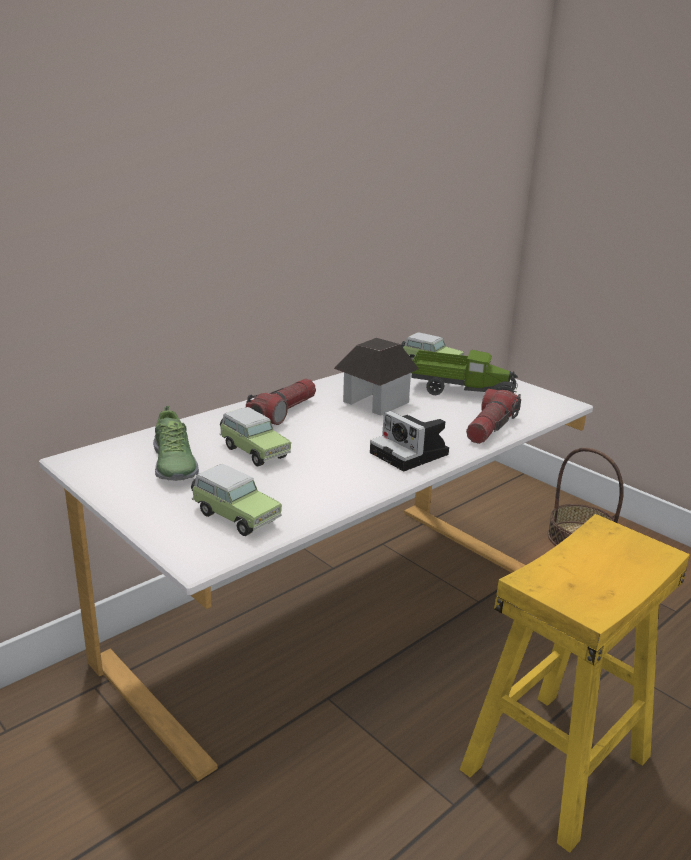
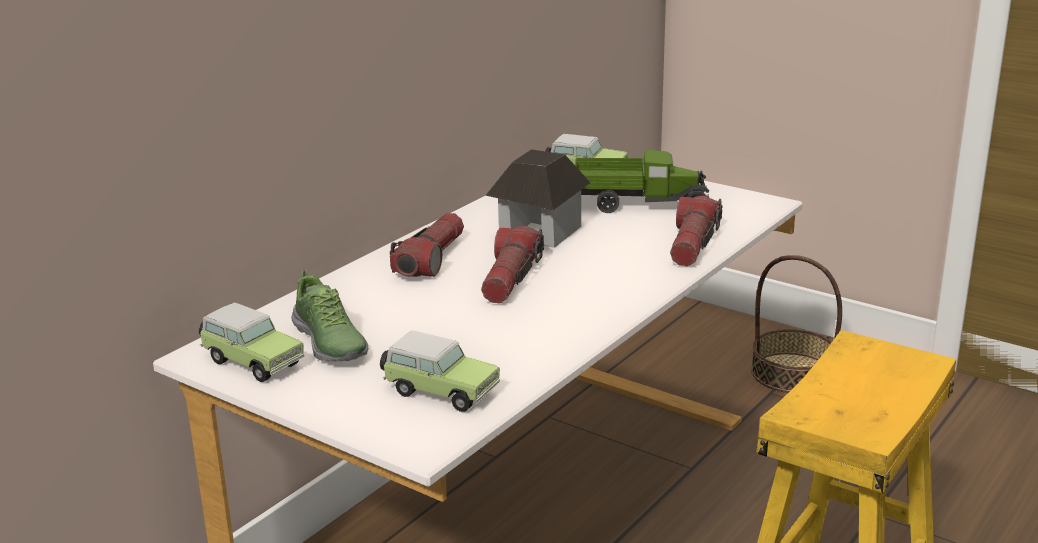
camera: 10 degrees left, 0 degrees up
(253, 451) = (420, 313): toy car -> toy car (251, 362)
(335, 435) = (510, 279): none -> flashlight
(412, 454) = (613, 290): camera -> none

